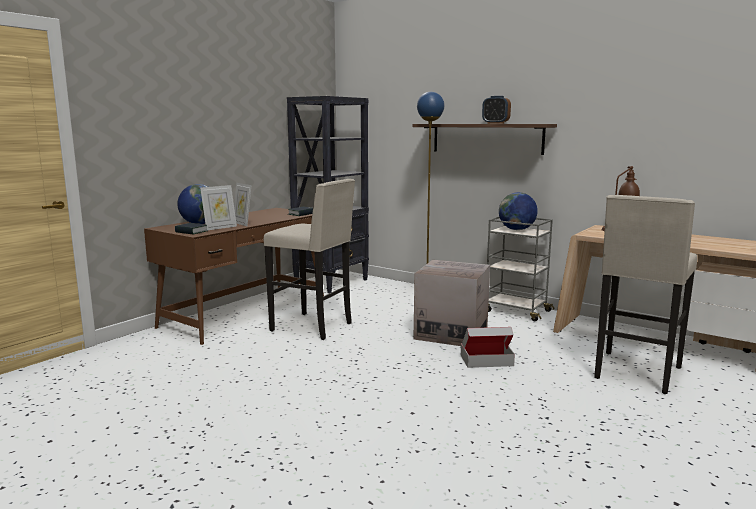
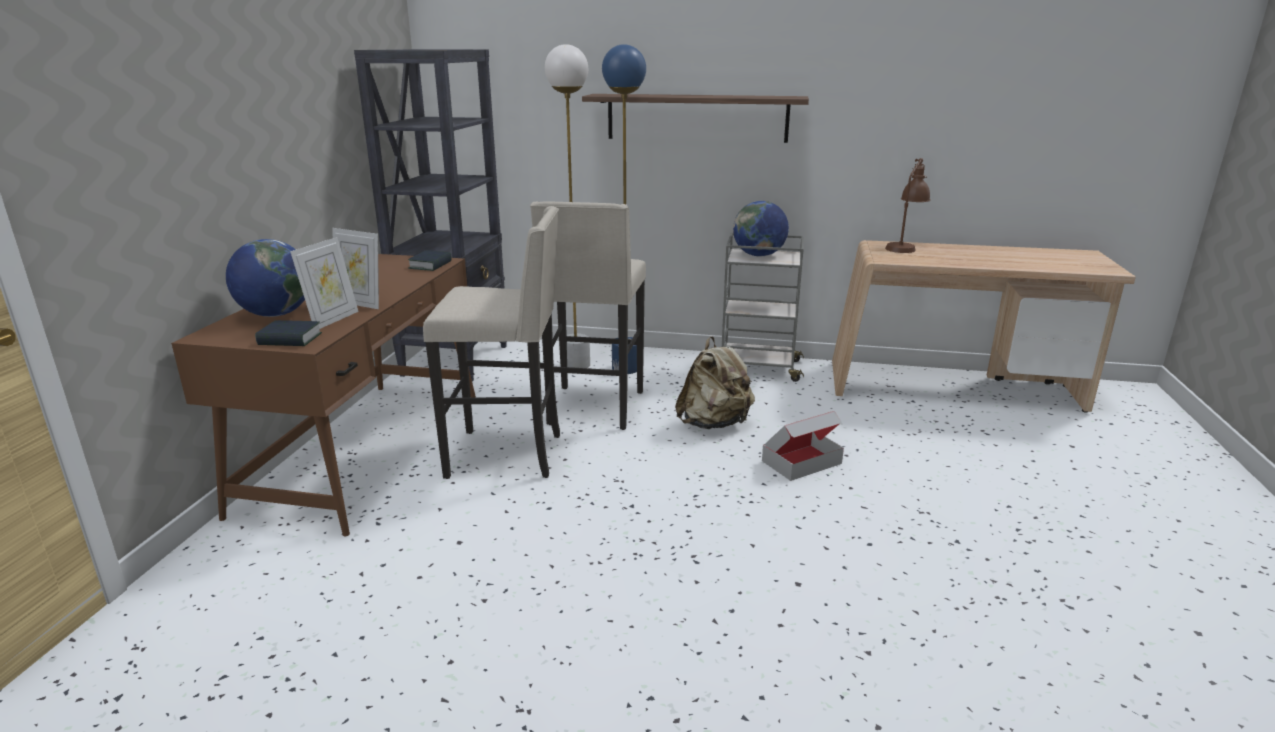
camera: 25 degrees left, 10 degrees up
(398, 294) = (576, 365): none -> white floor lamp
(451, 333) = (714, 424): cardboard box -> beige backpack
(495, 123) = (719, 96): alarm clock -> none
(636, 373) = (978, 442): beige stool -> beige stool (594, 409)

